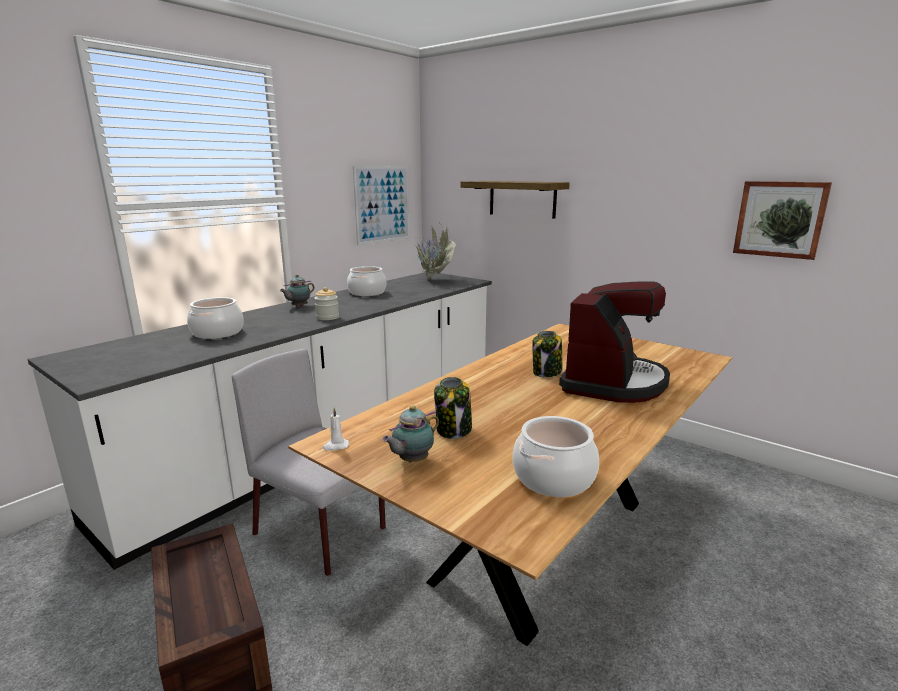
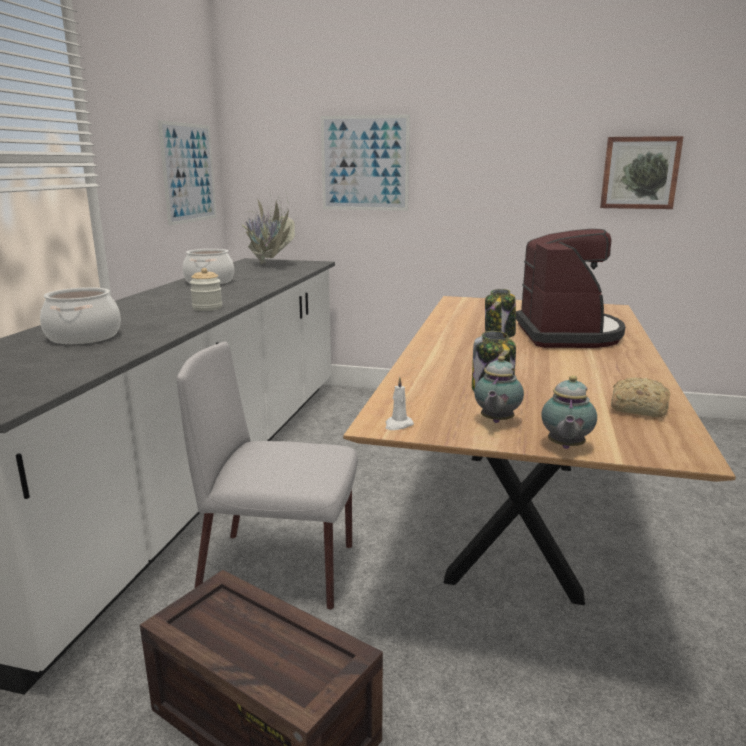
camera: 25 degrees left, 0 degrees up
(298, 307) = (145, 302): teapot -> teapot (565, 447)
(522, 199) = (365, 163): shelf -> picture
(553, 477) = (636, 408): cooking pot -> bread

